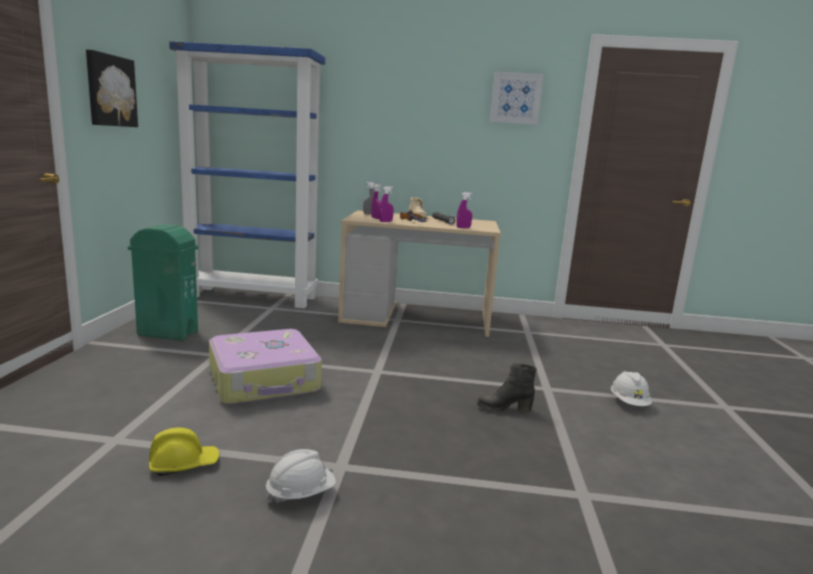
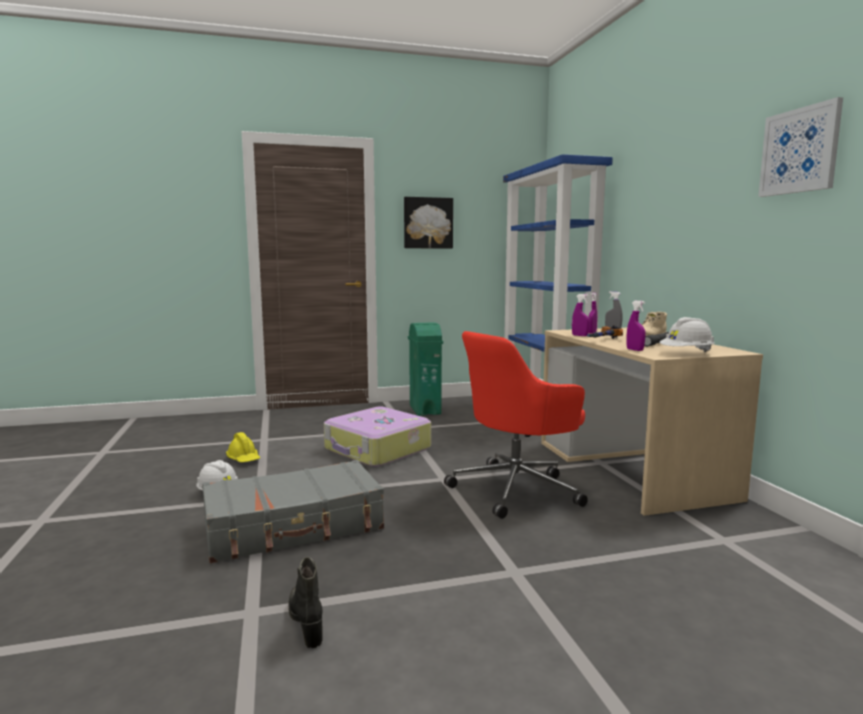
camera: 70 degrees right, 5 degrees down
(422, 354) = (517, 489): none -> red office chair
(432, 455) = (294, 527): none -> grey suitcase
(504, 408) = (422, 549): black boot -> black boot (307, 622)
(629, 403) = (546, 649): white hard hat -> white hard hat (686, 353)

